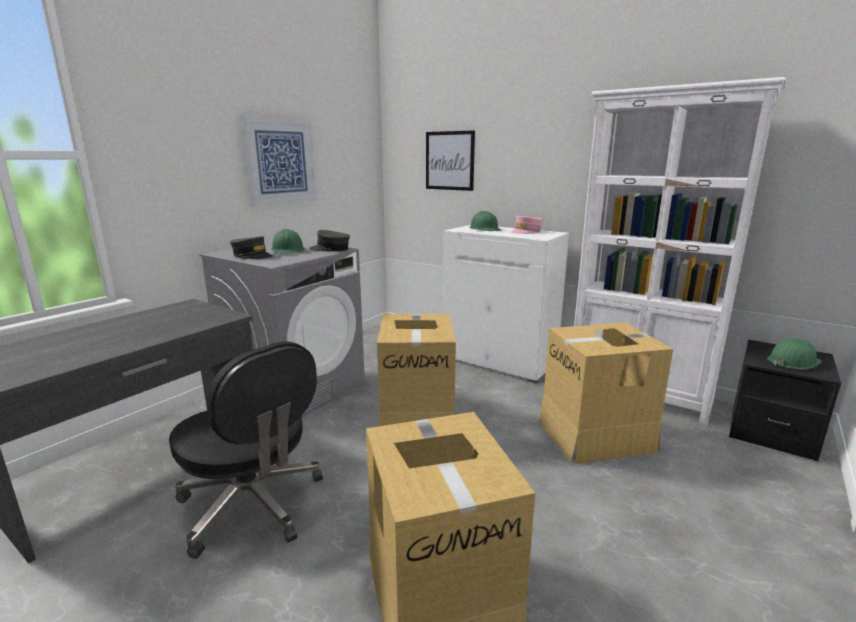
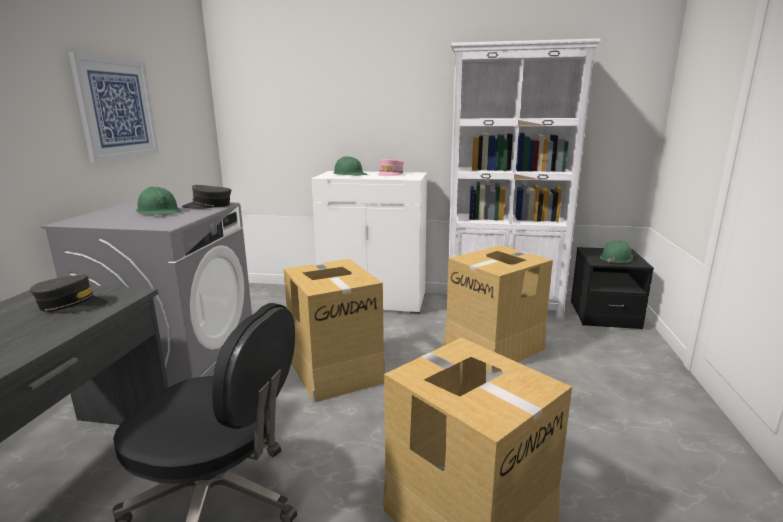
camera: 25 degrees left, 0 degrees up
(252, 256) = (122, 221): grey cap -> grey cap (71, 305)
(449, 161) = (297, 107): picture -> none

